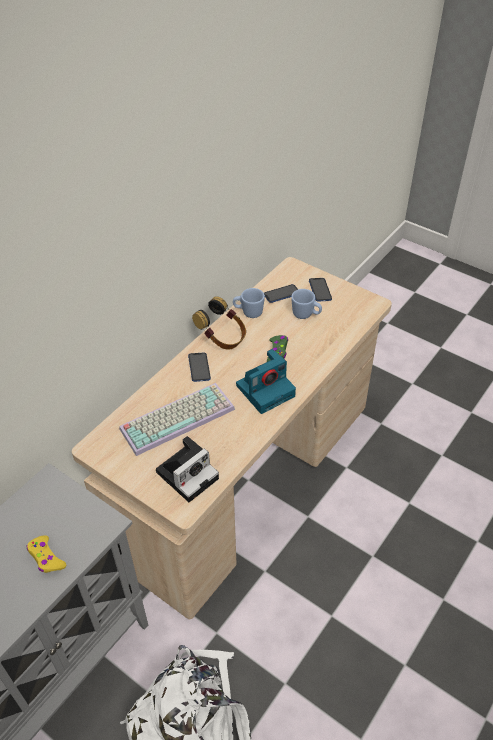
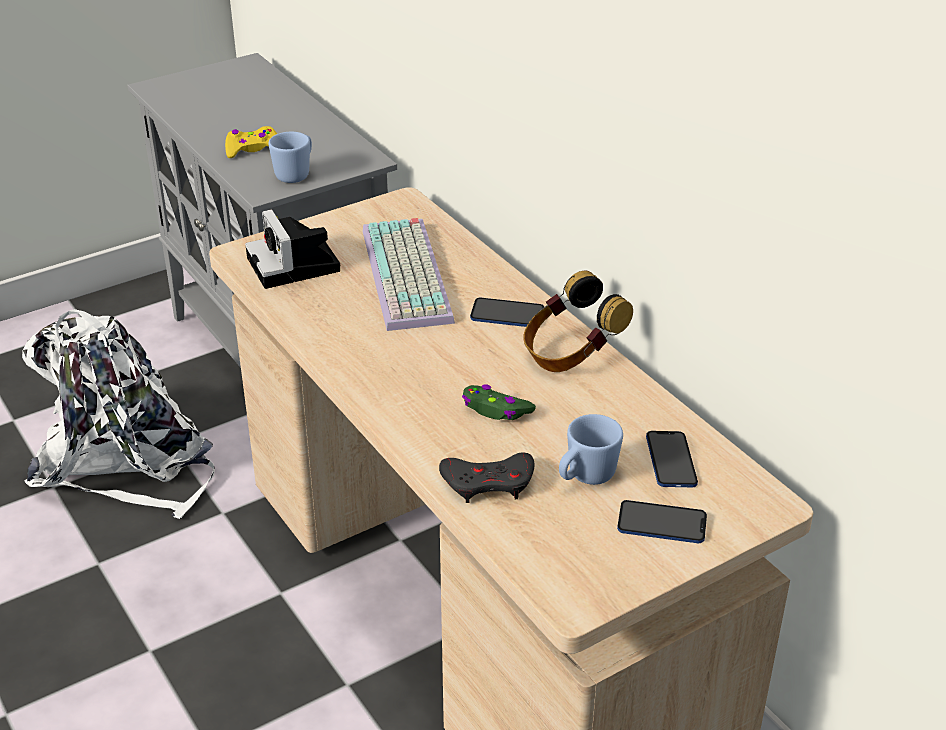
camera: 110 degrees right, 10 degrees down
(248, 312) = (630, 401): blue mug -> blue mug (296, 174)
(266, 390) = (407, 373): camera -> none
(326, 341) = (489, 483): none -> grey game controller

